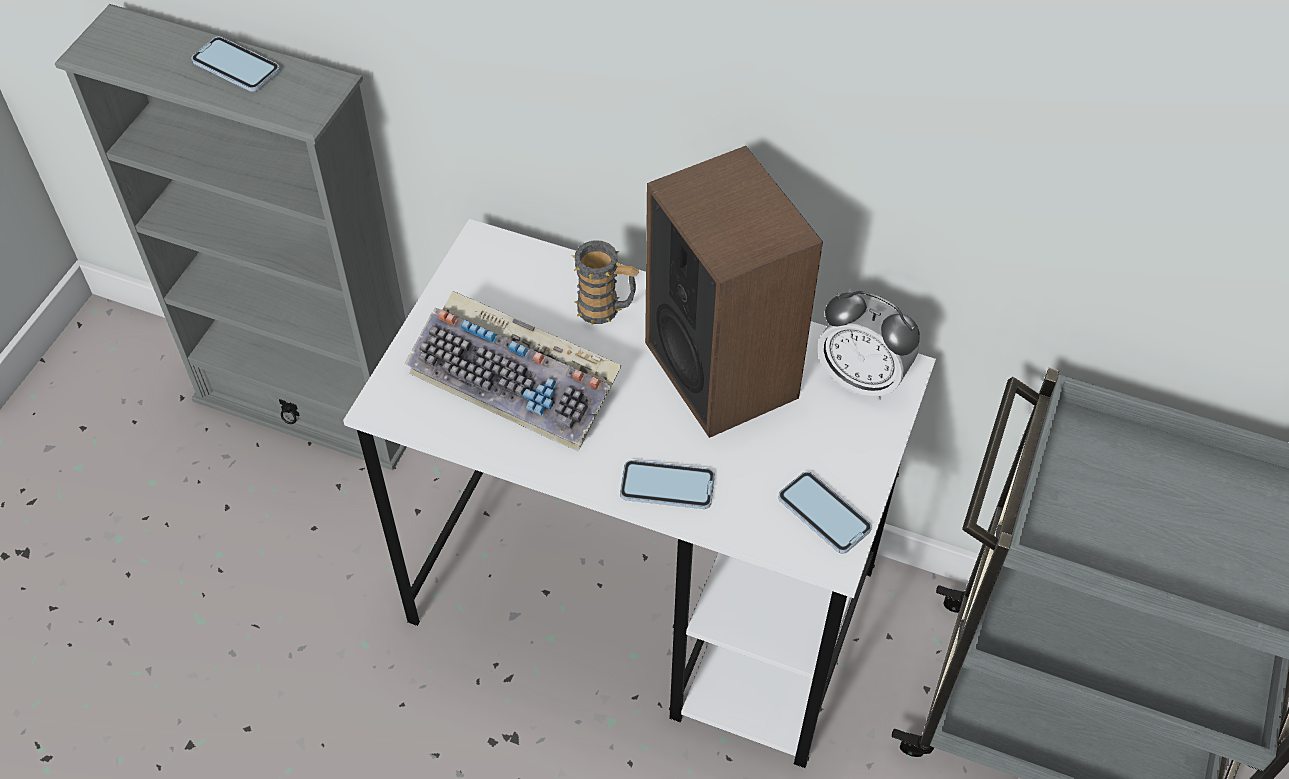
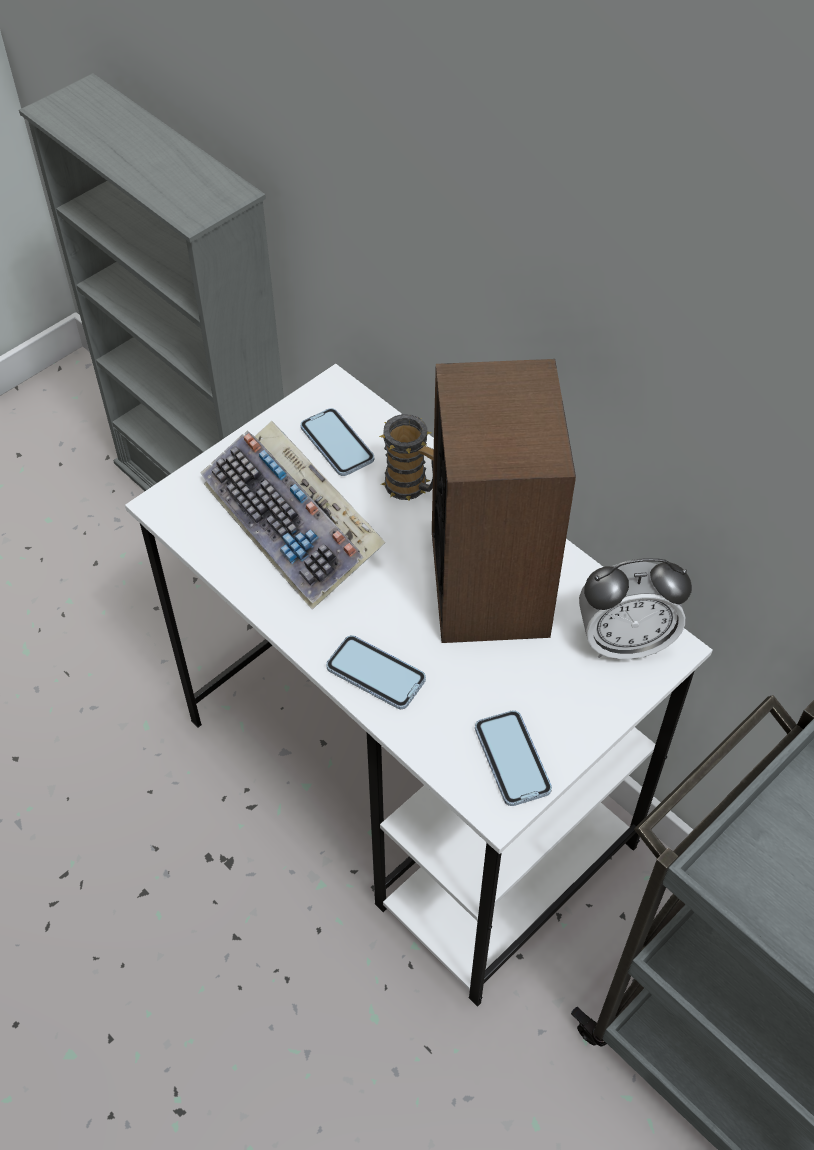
camera: 25 degrees right, 0 degrees up
(236, 66) = (161, 155): phone -> phone (337, 444)
(861, 378) = (624, 641): alarm clock -> alarm clock turned 60 degrees counterclockwise

